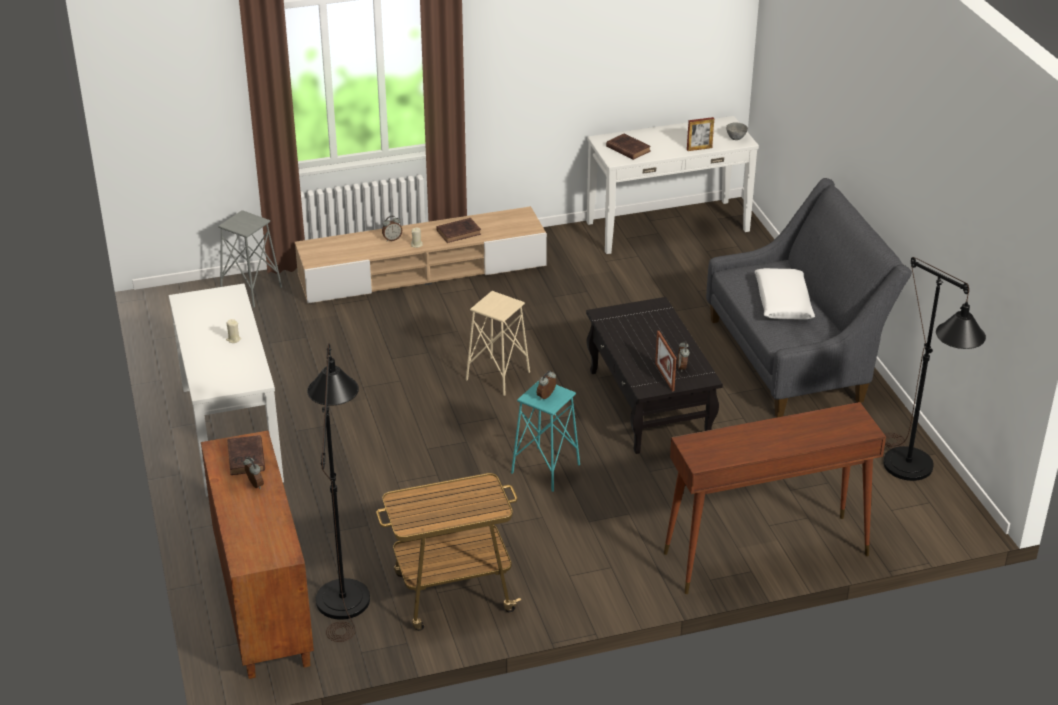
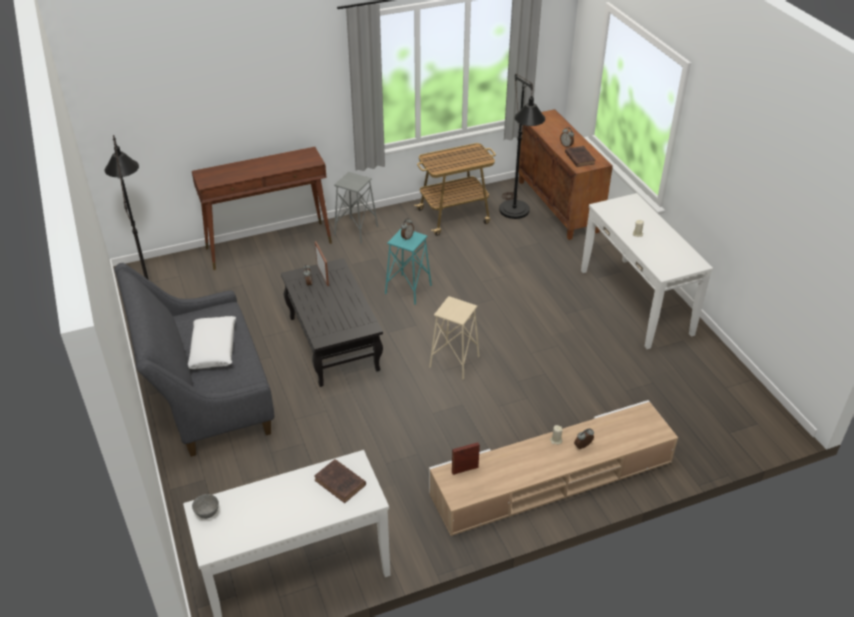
camera: 175 degrees right, 5 degrees up
(251, 291) = (704, 441): grey stool -> grey stool (356, 230)
(459, 232) = (518, 461): brown book -> none
(699, 148) = (256, 490): picture frame -> picture frame (465, 469)

